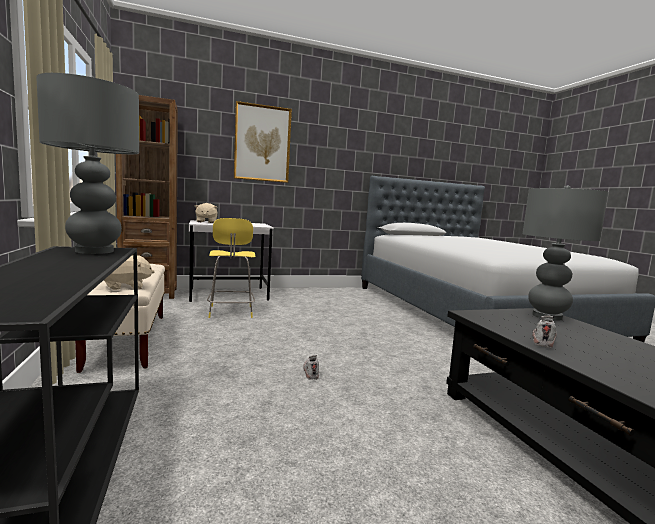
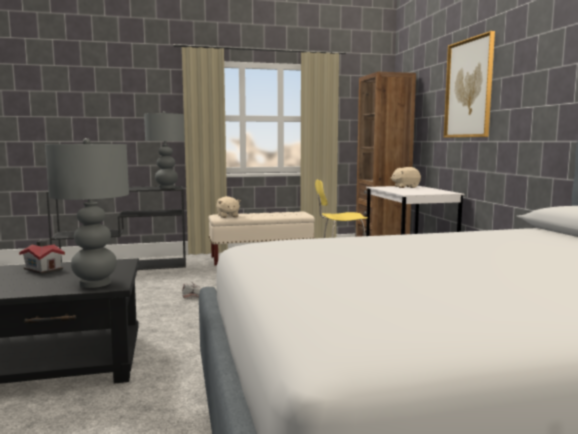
camera: 95 degrees right, 0 degrees up
(543, 340) = (43, 268): white shoe -> toy house

